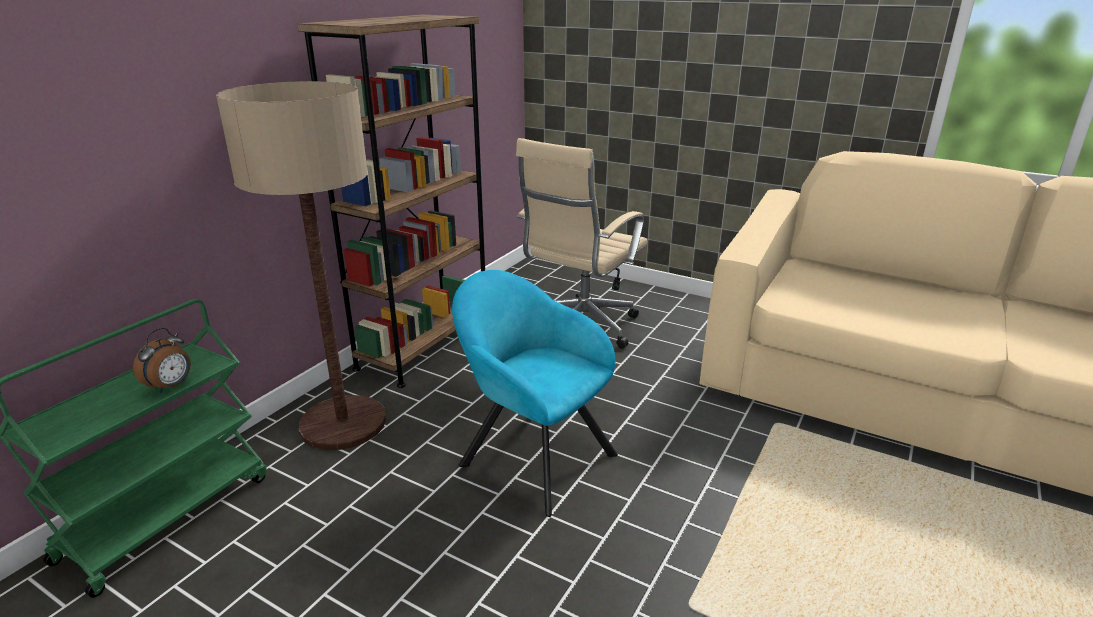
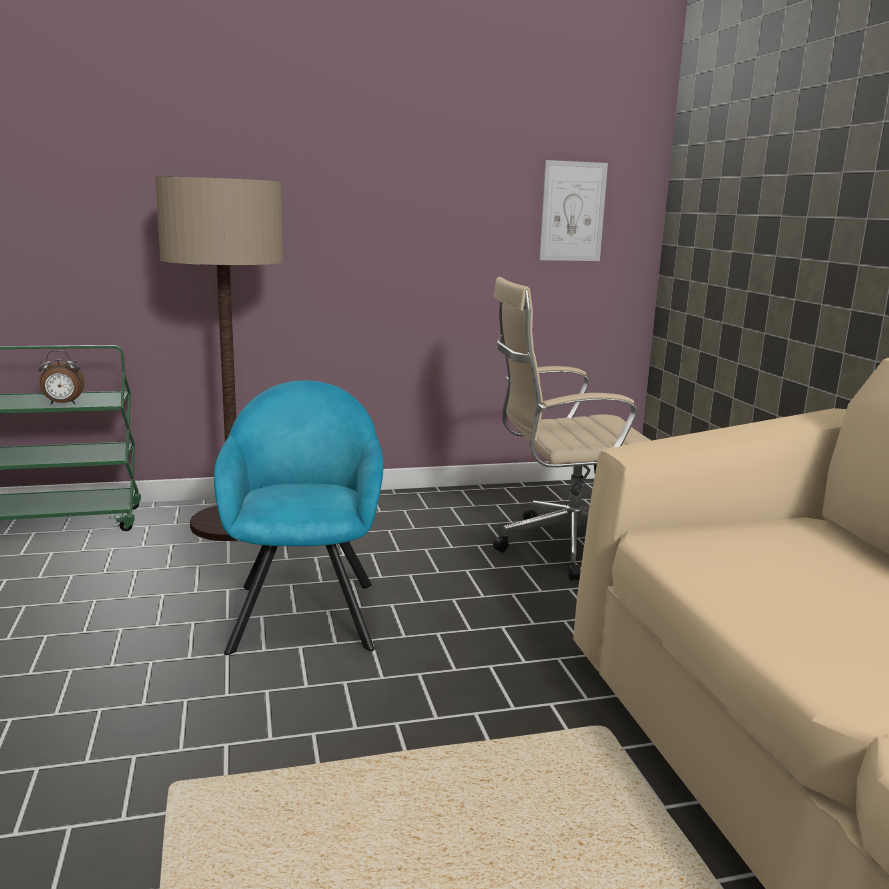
camera: 45 degrees right, 10 degrees down
(424, 346) = (393, 503): brown bookcase -> none
(479, 62) = (572, 211): none -> picture

